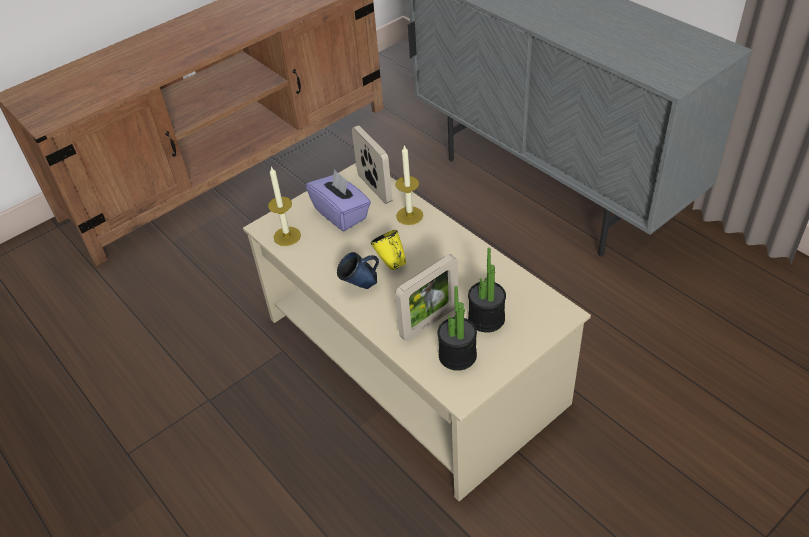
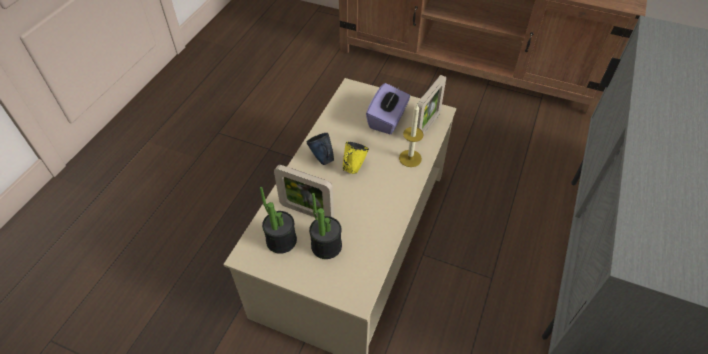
camera: 60 degrees right, 5 degrees up
(287, 236) = (348, 102): candle -> none

